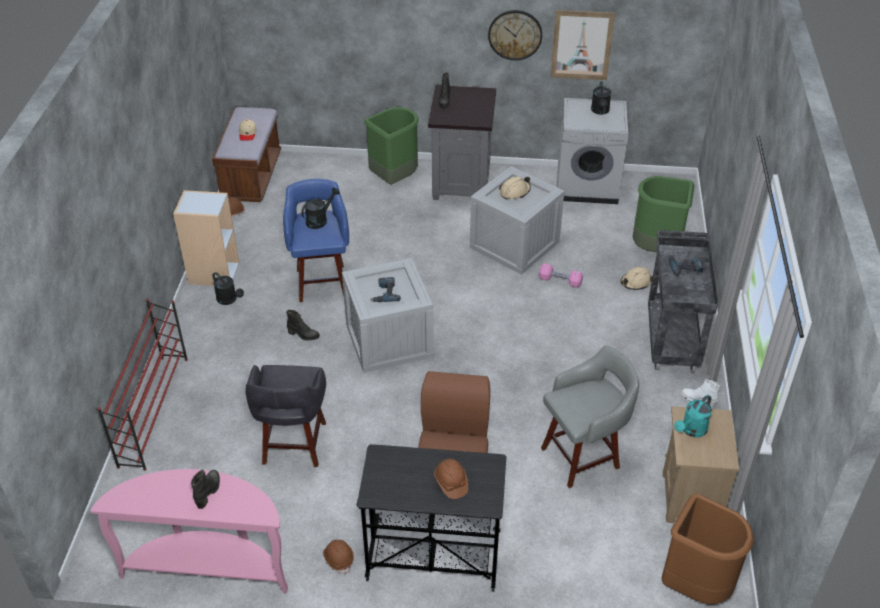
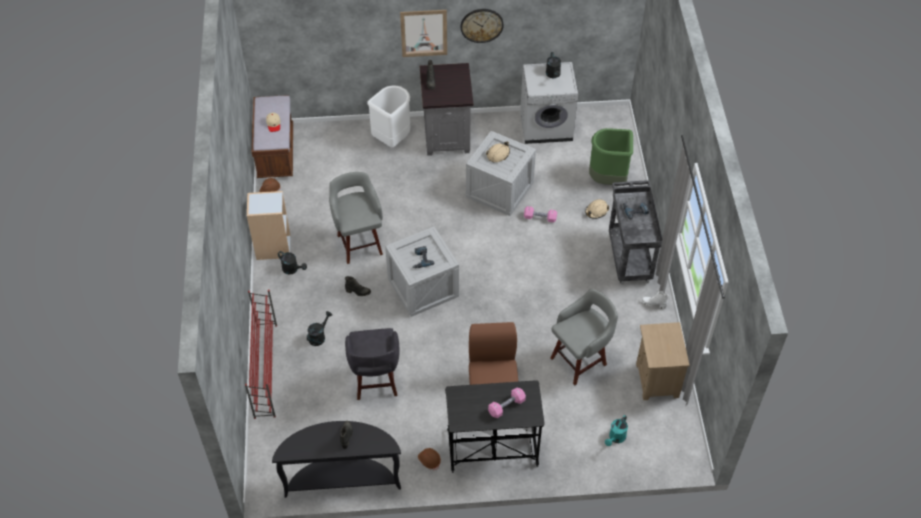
camera: 10 degrees left, 10 degrees up
(209, 565) = (342, 479): pink console table -> black console table
(319, 220) = (357, 202): black watering can -> black watering can (319, 336)
(322, 281) = (359, 243): blue stool -> grey stool
(394, 178) = (392, 139): green trash can -> white trash can
(451, 483) = (506, 406): brown hard hat -> pink dumbbell
(581, 45) = (534, 27): picture -> picture (424, 33)
(691, 430) = (655, 341): turquoise watering can -> turquoise watering can (616, 438)
(695, 585) = (667, 441): brown trash can -> none

